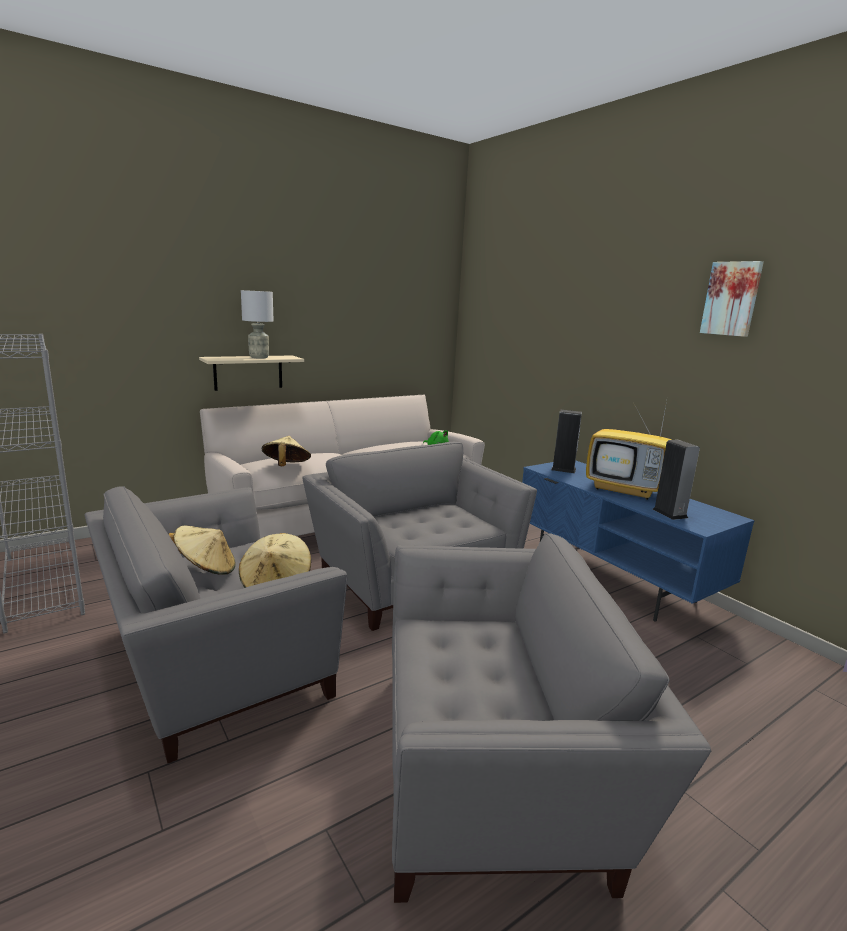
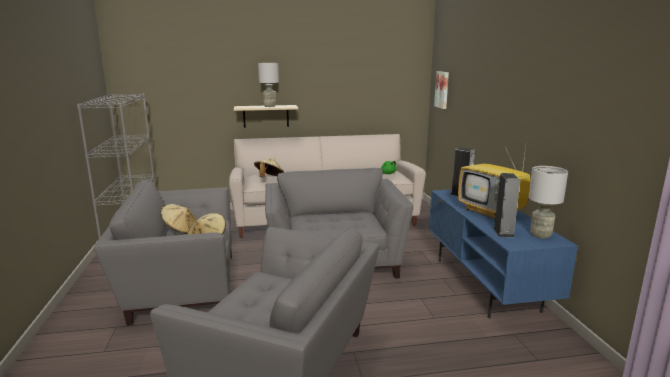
camera: 25 degrees right, 0 degrees up
(707, 512) = (540, 235): none -> grey table lamp
(731, 299) = (570, 57): picture -> picture (442, 89)

